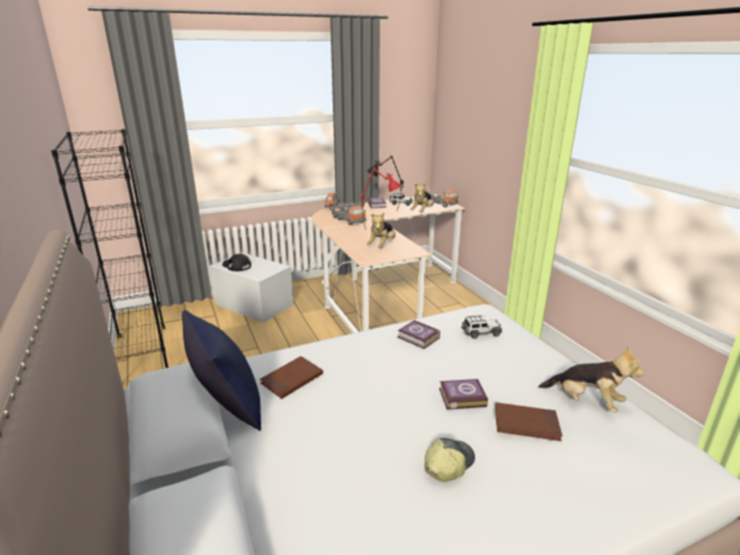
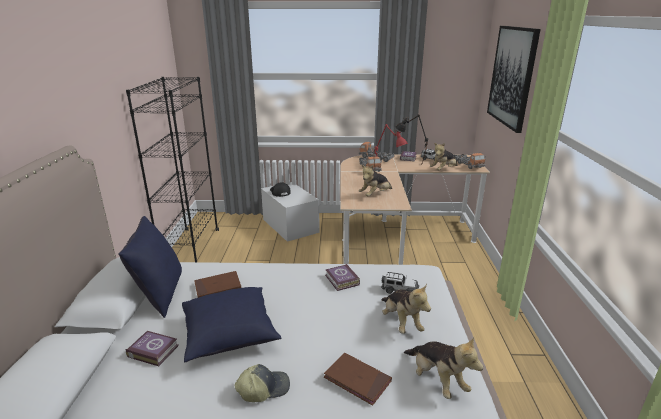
camera: 25 degrees right, 0 degrees up
(358, 425) = (230, 335): none -> blue pillow
(461, 397) = (327, 339): book -> book (153, 350)
(481, 108) = (512, 76): none -> picture
(509, 361) = (401, 322): none -> plush toy

